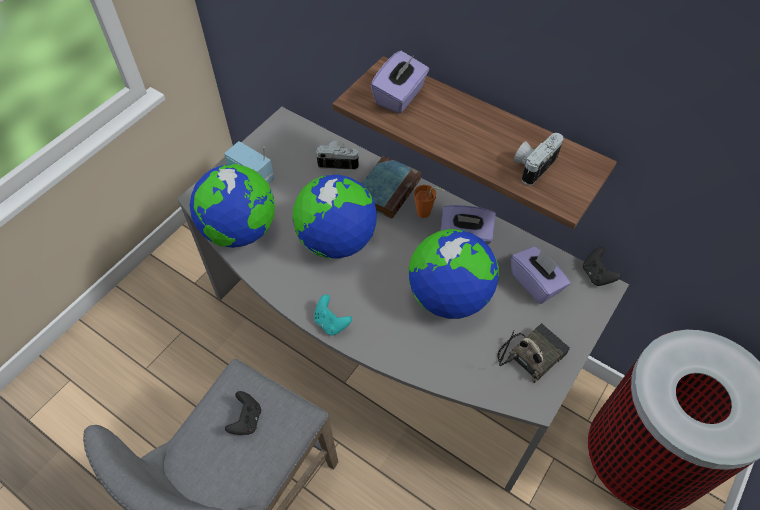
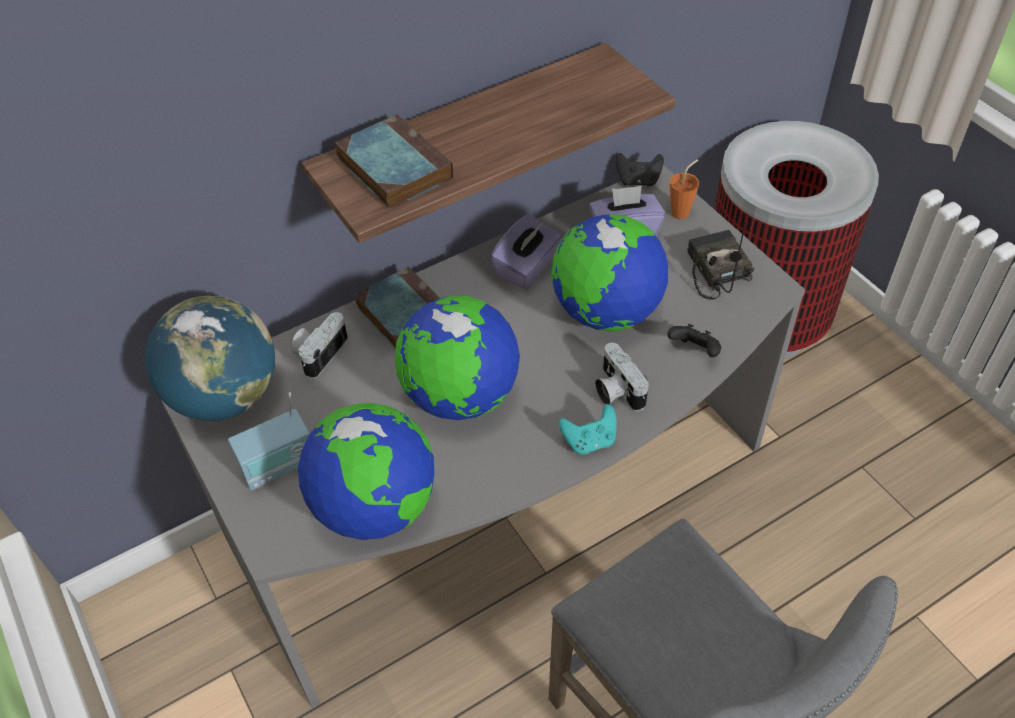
camera: 65 degrees left, 5 degrees down
(246, 420) = (673, 602): black game controller -> black game controller (694, 351)
(288, 135) = (225, 396): none -> globe
(400, 96) = (392, 168): purple tissue box -> book
(426, 213) = (469, 291): orange cup -> orange cup (683, 211)
(533, 165) = (577, 99): camera -> camera (615, 390)

